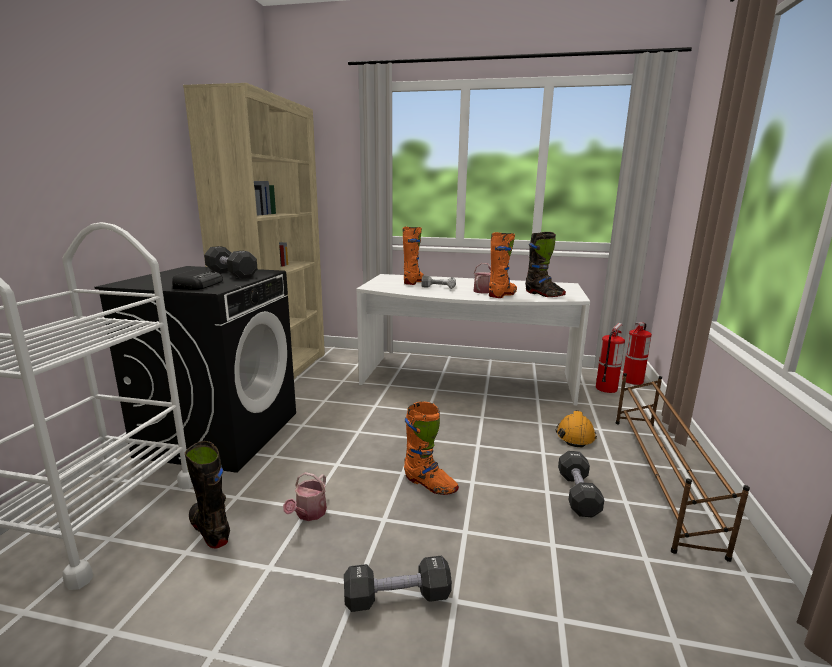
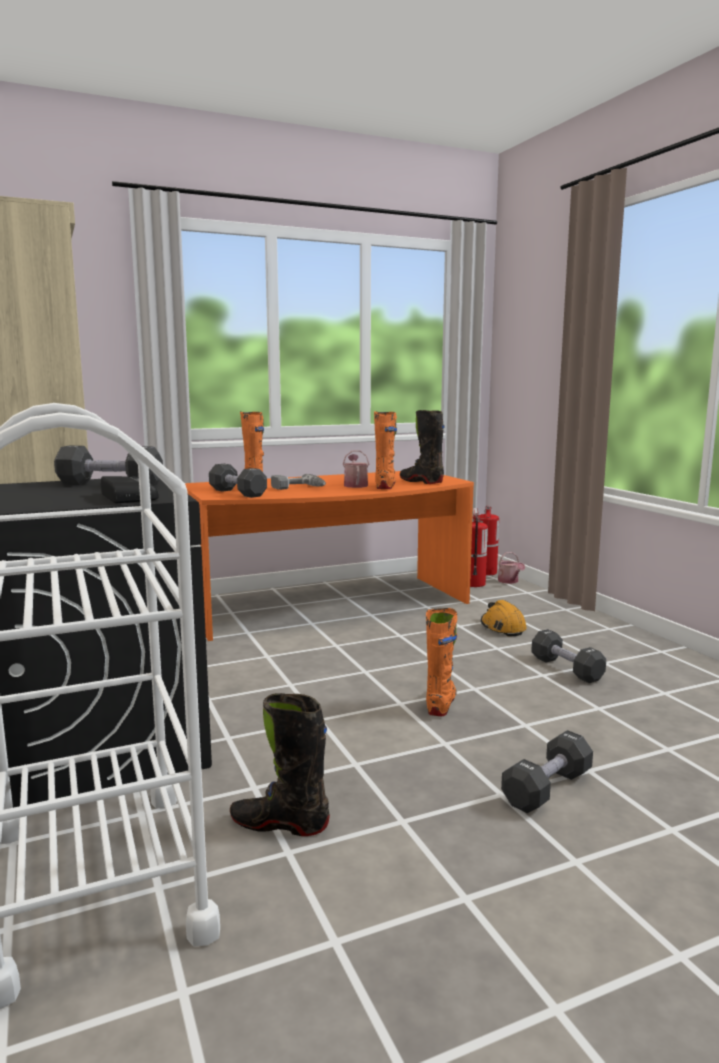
camera: 35 degrees left, 5 degrees down
(309, 514) = (365, 768): watering can -> watering can (509, 581)
(390, 286) = (237, 493): none -> black dumbbell
(430, 484) = (441, 703): orange boot -> orange boot turned 75 degrees counterclockwise
(466, 381) = (331, 607): white desk -> orange desk
(543, 294) = (421, 481): black boot -> black boot turned 150 degrees counterclockwise
(659, 476) = (602, 638): brown shoe rack -> none

